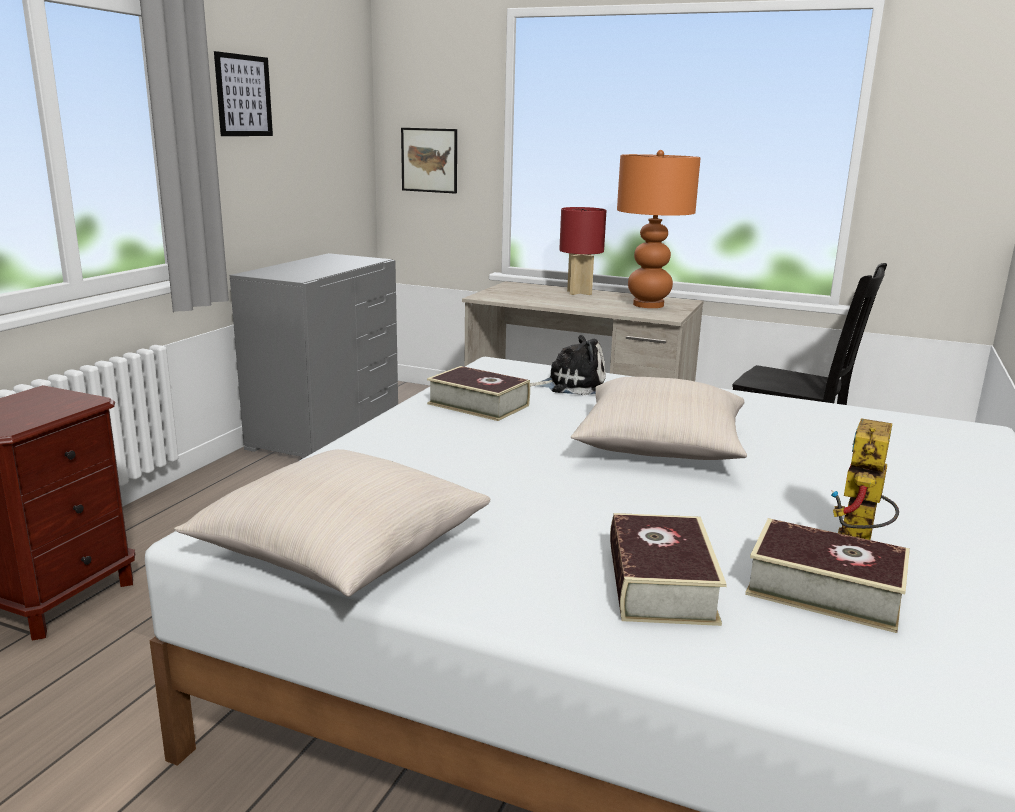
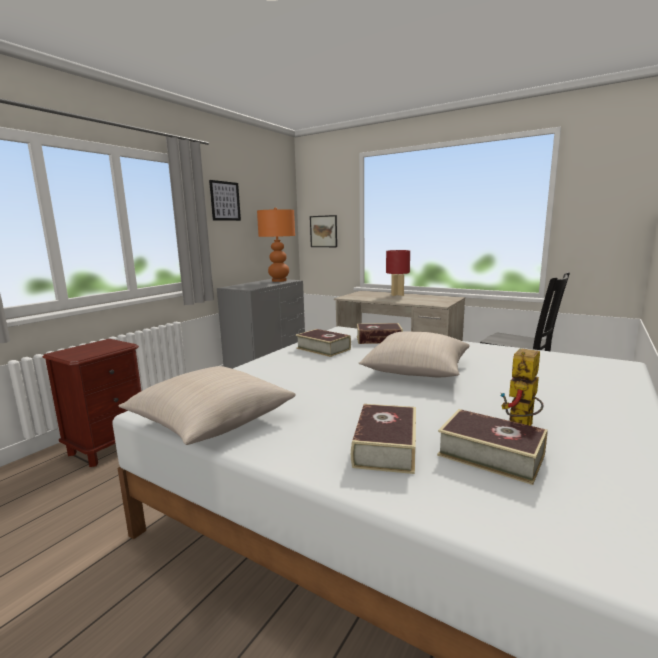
camera: 10 degrees right, 5 degrees down
(571, 385) = (378, 339): plush toy -> book
(649, 305) = (433, 299): orange table lamp -> orange table lamp (279, 280)

